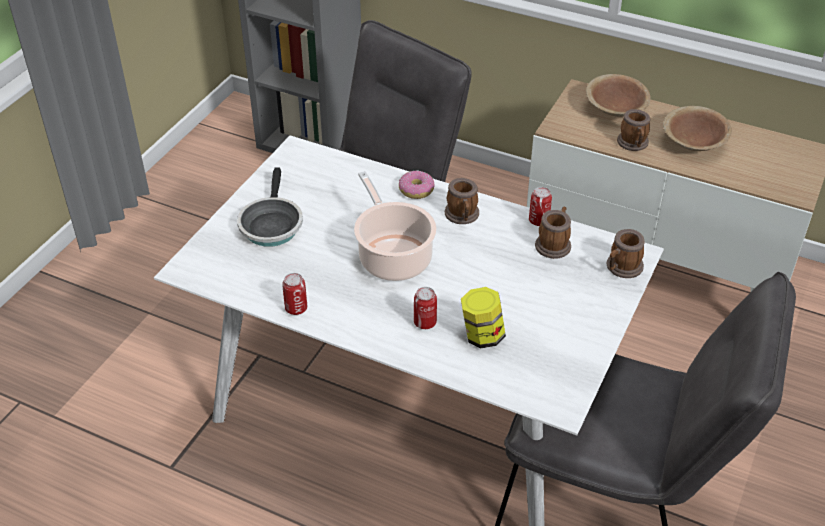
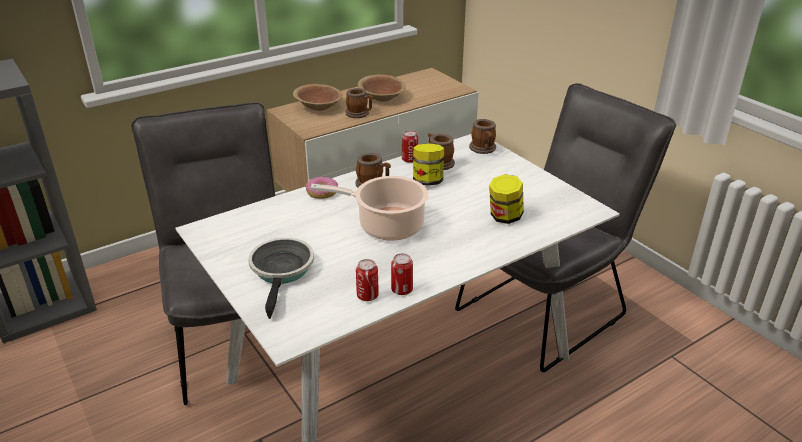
camera: 60 degrees left, 10 degrees down
(271, 224) = (282, 272): frying pan -> frying pan turned 120 degrees counterclockwise
(425, 322) = (471, 235): can -> can (367, 296)
(504, 252) = (428, 181): none -> jar

